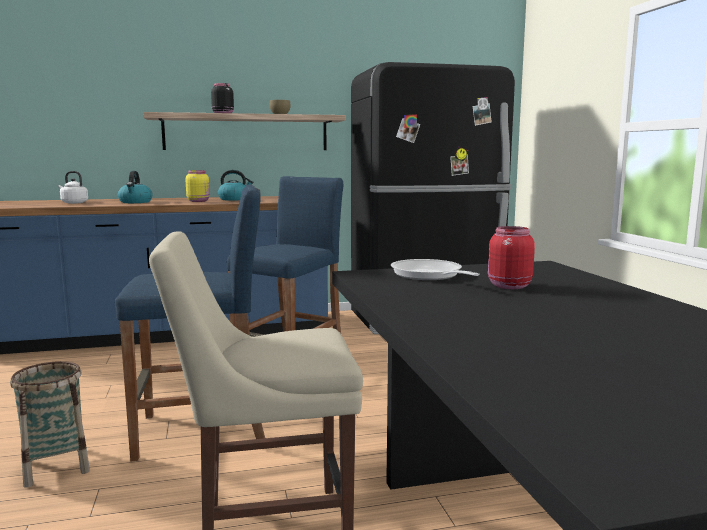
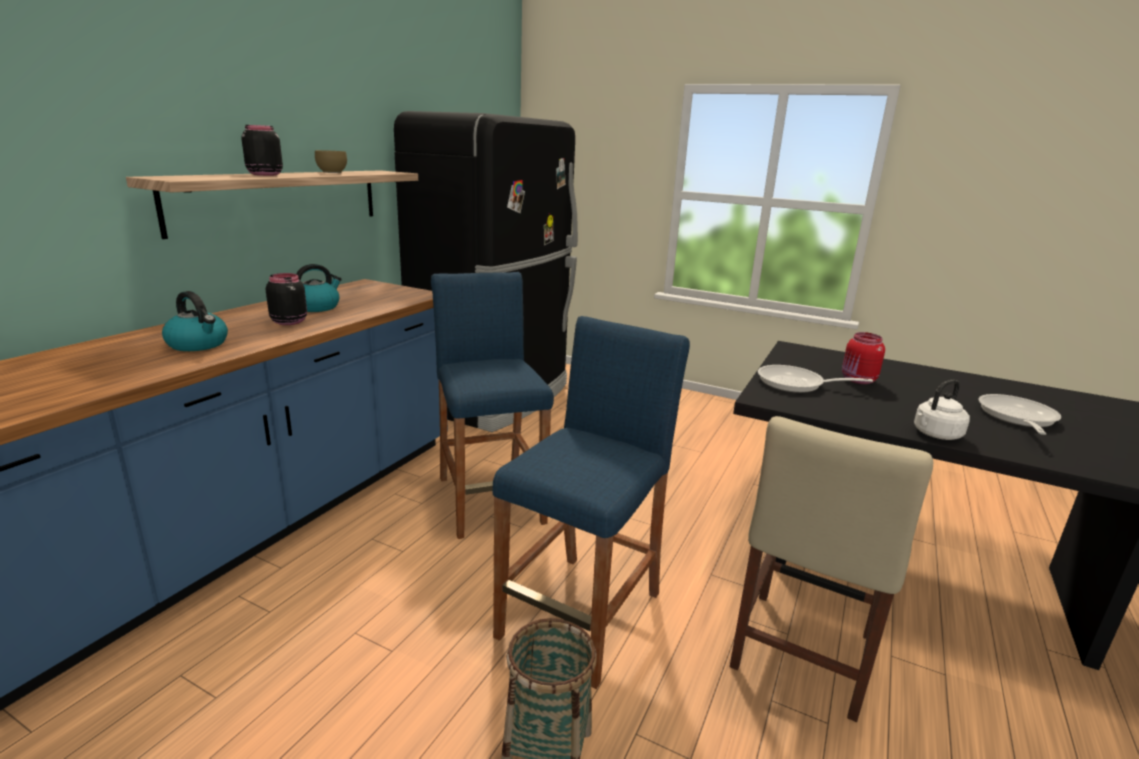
camera: 50 degrees left, 10 degrees up
(73, 203) = (79, 372): white kettle -> white kettle (935, 434)
(198, 201) = (289, 322): yellow jar -> black jar
(585, 338) = (1016, 418): none -> frying pan

